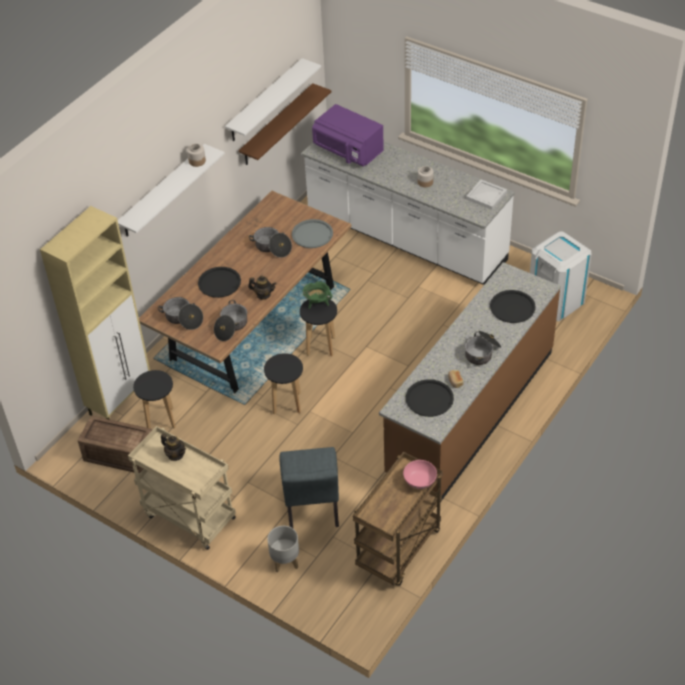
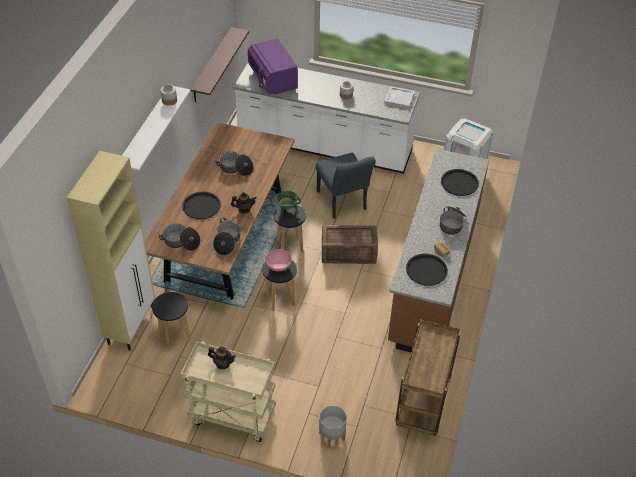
camera: 20 degrees left, 0 degrees up
(119, 454) = (148, 374): crate -> crate (347, 253)
(265, 101) = (204, 44): white shelf -> none
(312, 234) = (265, 152): grey tray -> none
(312, 510) = (337, 386): grey chair -> grey chair (343, 203)
(348, 151) = (272, 80): purple microwave -> purple microwave turned 45 degrees clockwise
(420, 481) = (443, 342): pink bowl -> pink bowl (278, 266)

